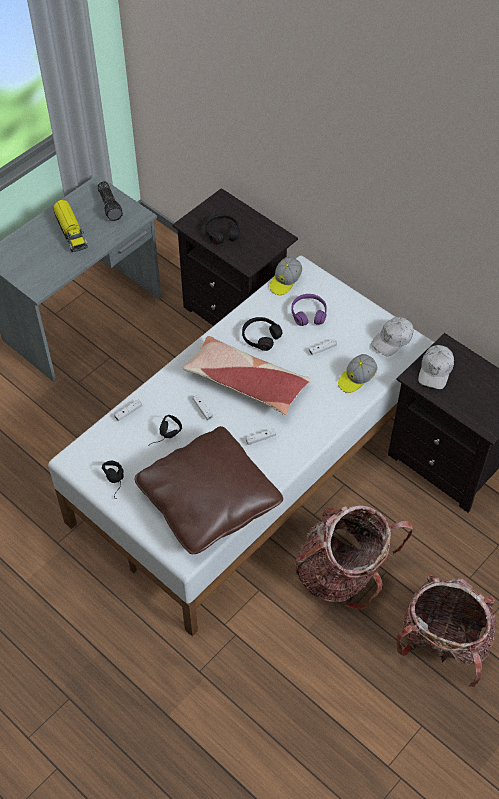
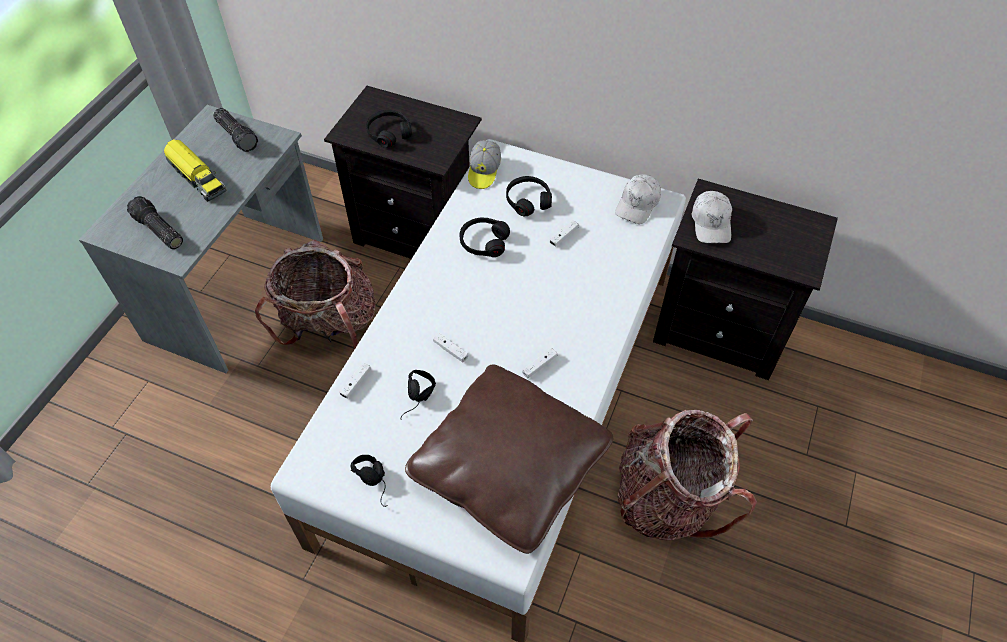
camera: 20 degrees left, 0 degrees up
(31, 265) = (158, 231): none -> flashlight
(245, 382) = (490, 301): pillow -> none
(308, 313) = (528, 200): purple headphones -> black headphones
(356, 378) = (619, 259): cap -> none
(442, 643) = (817, 543): backpack -> backpack (329, 326)

